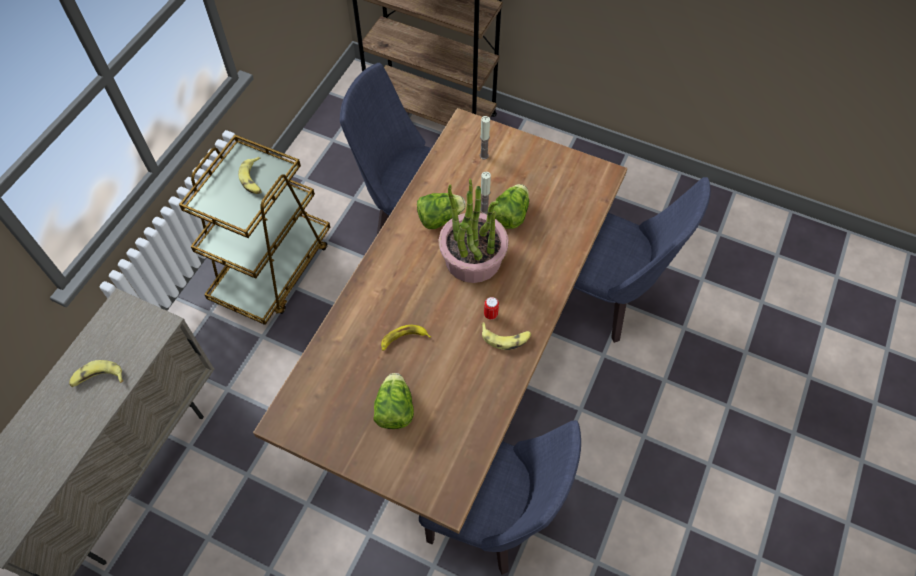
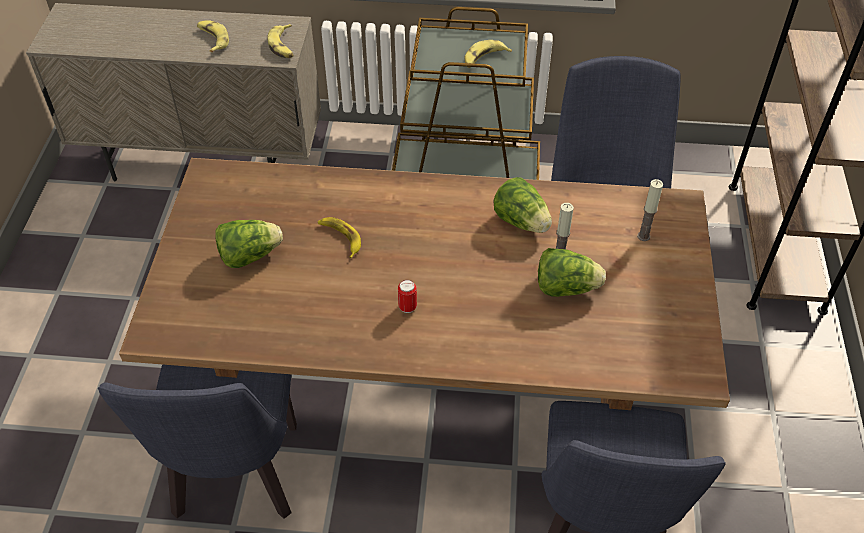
camera: 70 degrees right, 10 degrees down
(473, 259) = (479, 268): potted plant -> none
(506, 338) = (381, 331): banana -> banana (283, 46)

